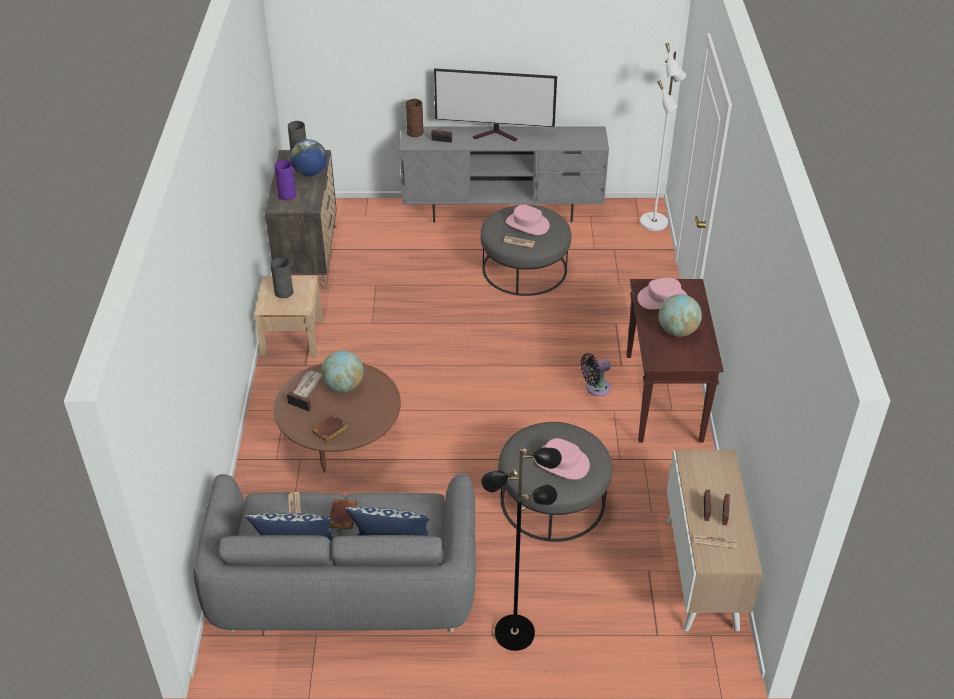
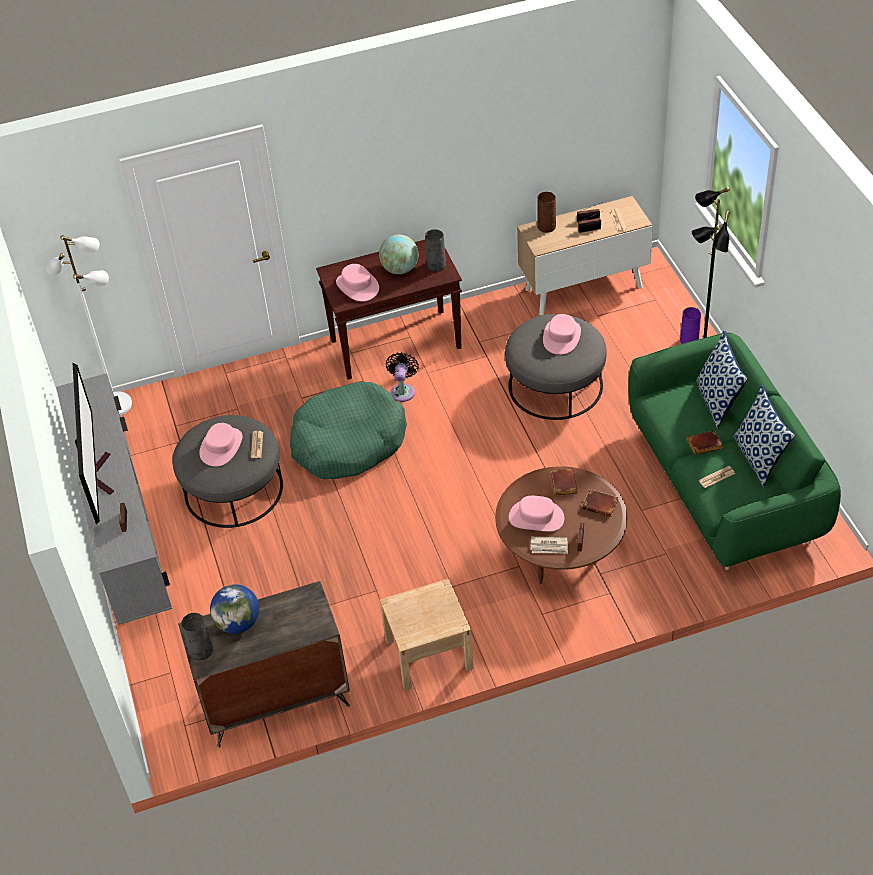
camera: 105 degrees left, 5 degrees up
(283, 292) = (422, 618): grey vase -> grey vase (436, 265)
(286, 195) = (295, 627): purple vase -> purple vase (689, 341)
(344, 386) = (536, 517): globe -> pink hat
(345, 590) = (724, 485): grey sofa -> green sofa
(372, 414) = (562, 483): none -> brown book
(414, 133) = (112, 554): brown vase -> brown vase (547, 227)
(545, 340) = (348, 442): none -> green dog bed
(595, 388) = (403, 391): black fan -> black fan turned 135 degrees counterclockwise

